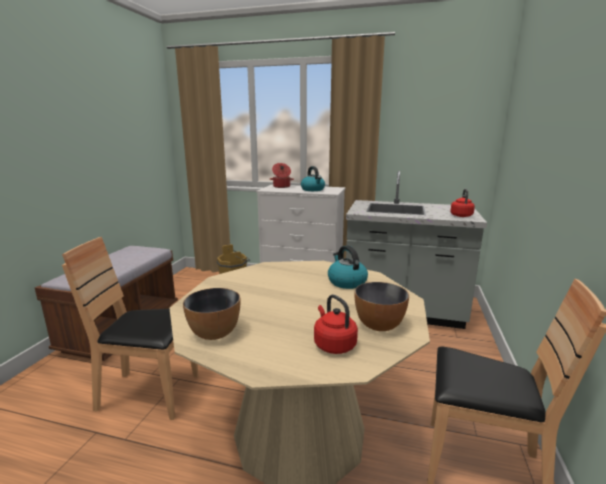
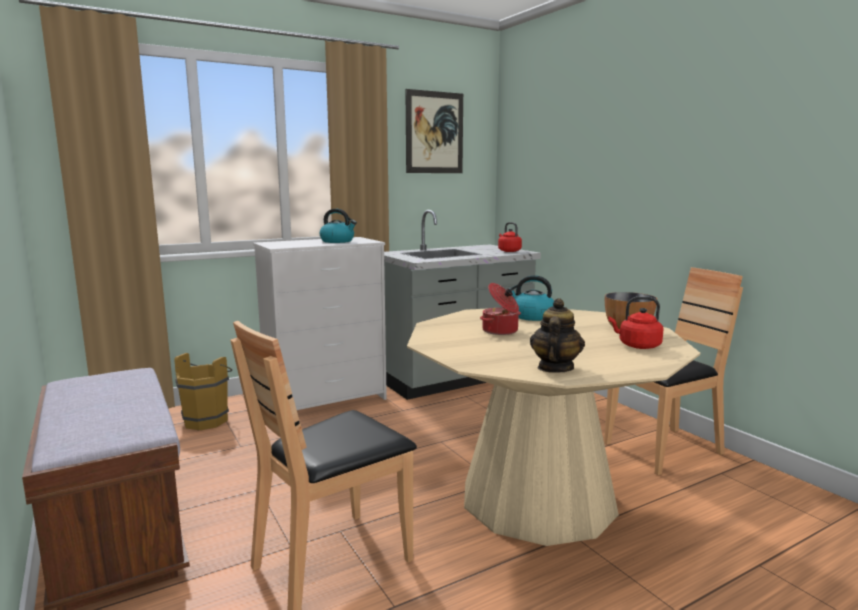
camera: 45 degrees left, 5 degrees down
(214, 333) = (555, 368): bowl -> teapot
(281, 187) = (283, 243): cooking pot -> cooking pot (500, 331)
(433, 103) = (434, 132): none -> picture

